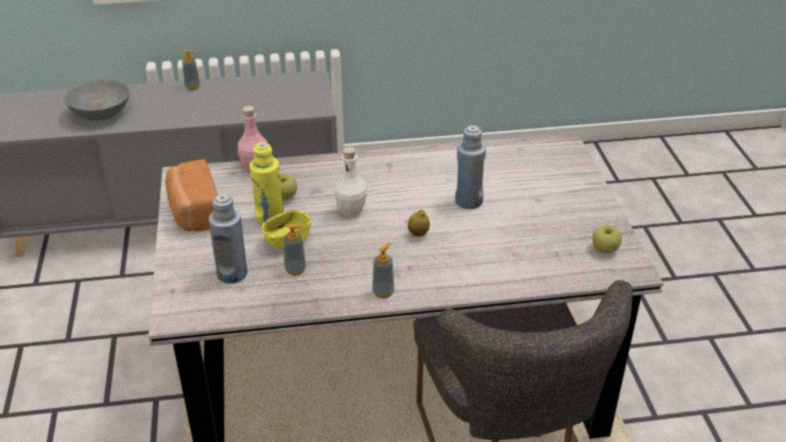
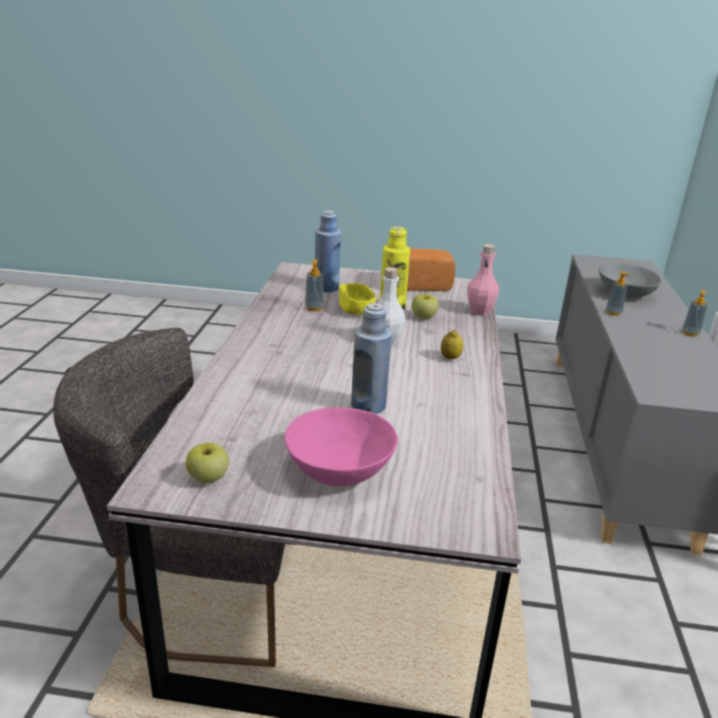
camera: 105 degrees right, 10 degrees down
(383, 292) = (255, 335): soap dispenser -> soap dispenser (613, 313)
(418, 234) = (327, 365): lemon -> lemon (450, 357)
(552, 199) = (341, 469): none -> pink bowl

